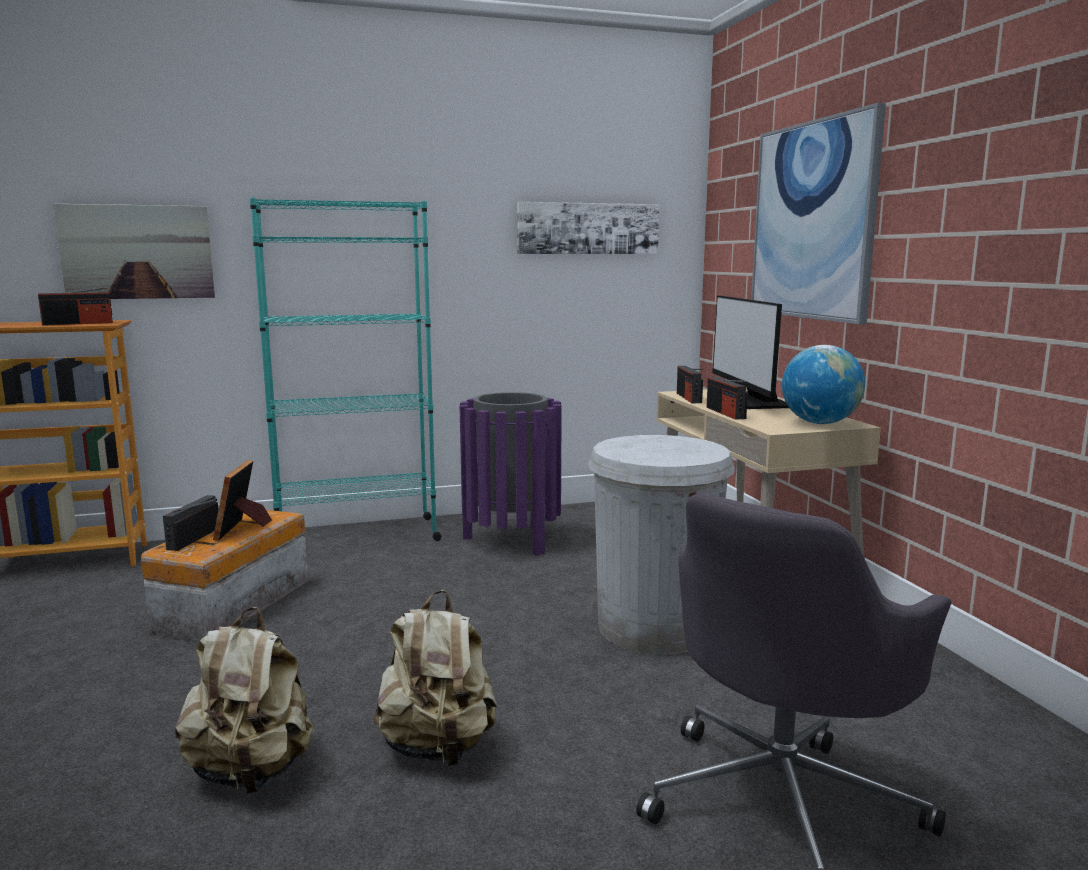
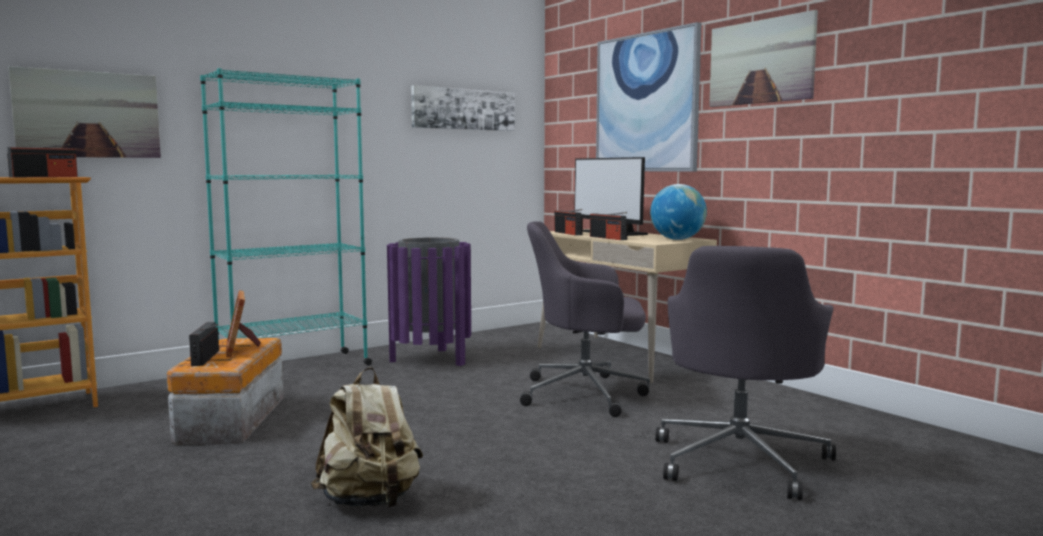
camera: 20 degrees left, 5 degrees down
(438, 747) = (497, 470): beige backpack -> none
(655, 627) = (586, 394): white trash can -> grey office chair
(961, 163) = (761, 62): none -> picture

